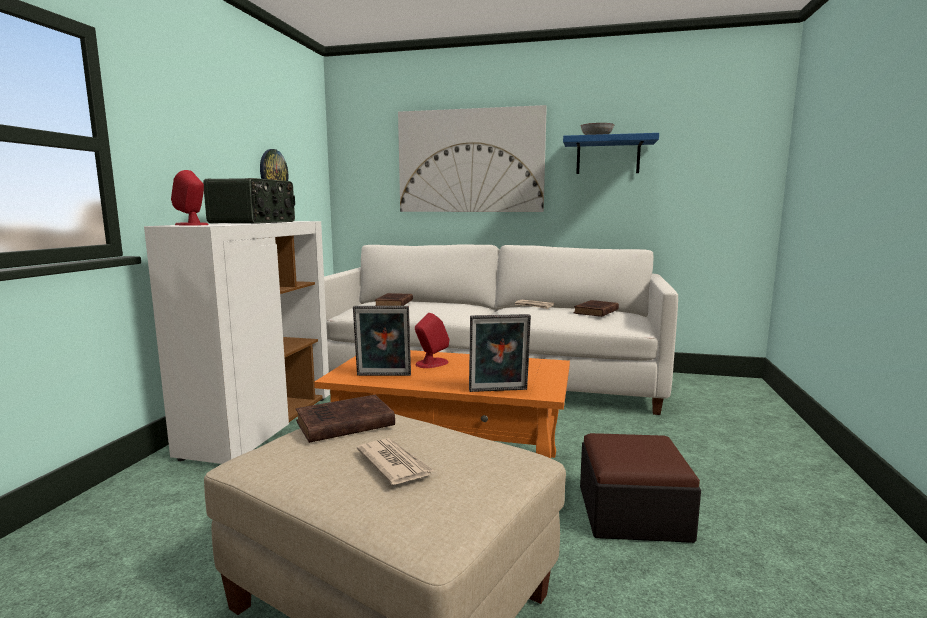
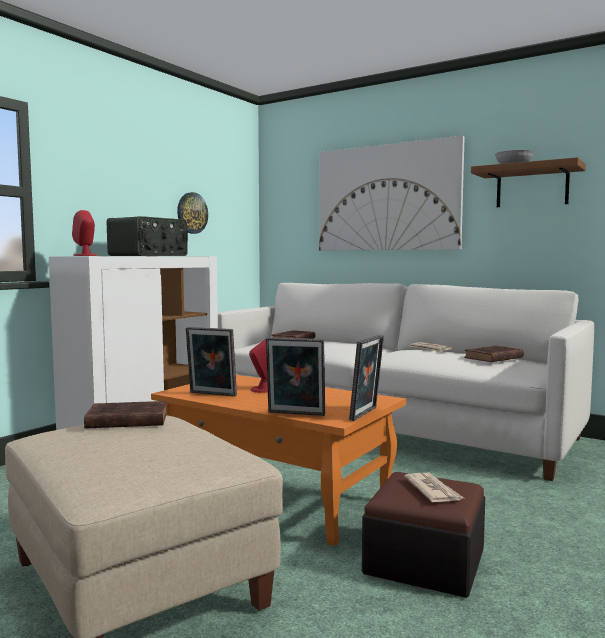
camera: 20 degrees right, 5 degrees down
(394, 464) = (126, 448): newspaper -> newspaper (433, 490)
(561, 382) = (366, 414): none -> picture frame
(608, 156) = (532, 187): blue shelf -> brown shelf

